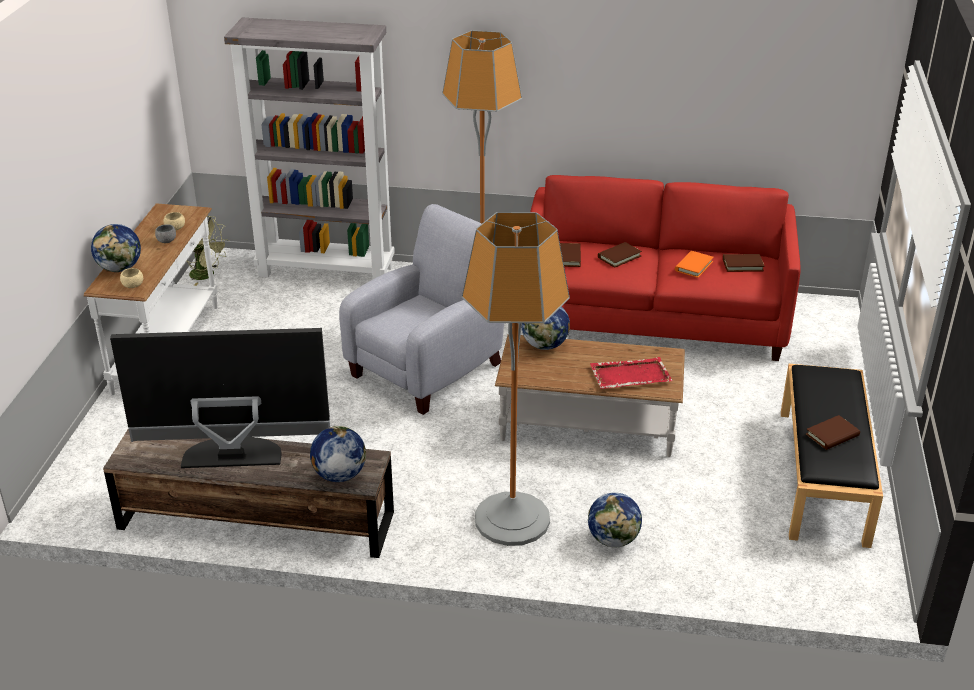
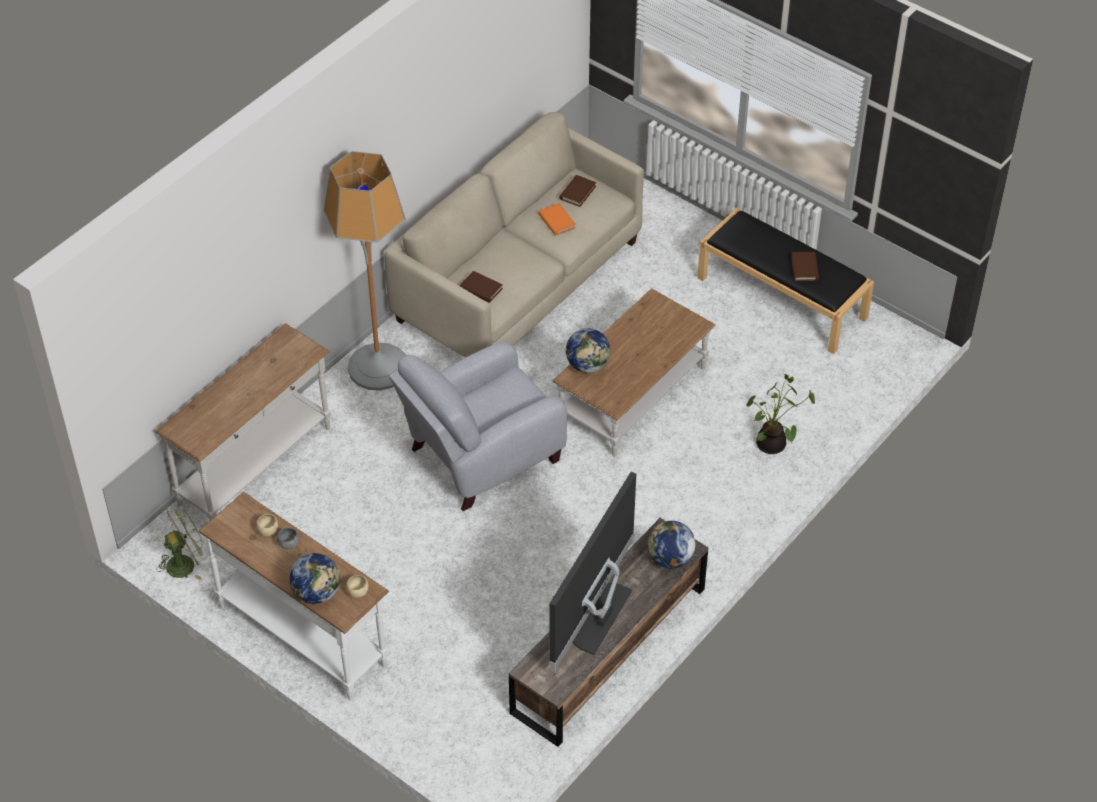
camera: 60 degrees left, 15 degrees up
(327, 270) = (256, 467): grey bookcase -> white console table
(431, 367) = (480, 457): grey armchair -> grey armchair turned 105 degrees counterclockwise
(512, 520) = (713, 493): floor lamp -> none
(613, 540) = (772, 446): globe -> potted plant
(619, 257) = (506, 257): brown book -> none
(629, 375) = (664, 336): red tray -> none
(654, 316) = (518, 281): red sofa -> beige sofa

